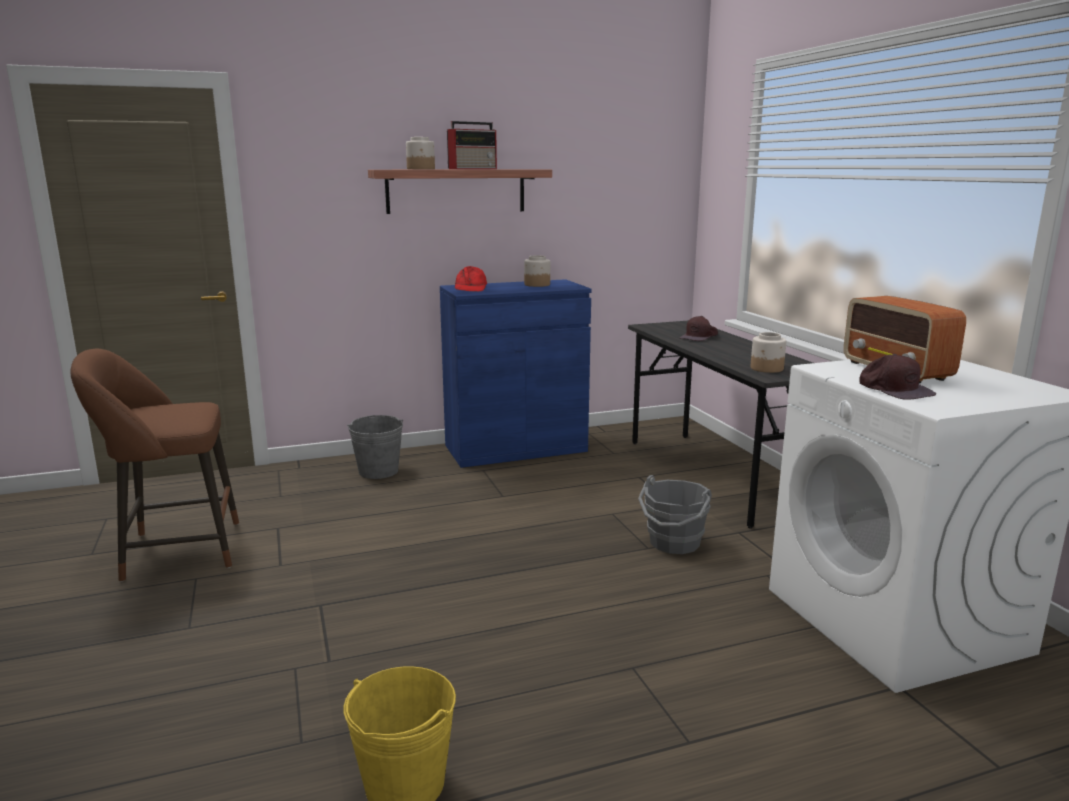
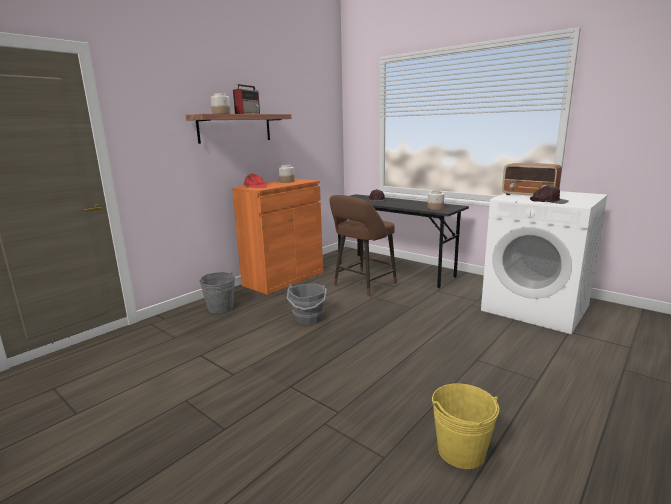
camera: 30 degrees left, 0 degrees up
(174, 552) = (145, 391): brown stool -> brown stool (362, 286)
(515, 448) = (283, 278): blue cabinet -> orange cabinet
(674, 543) = (418, 302): grey bucket -> grey bucket (308, 318)

